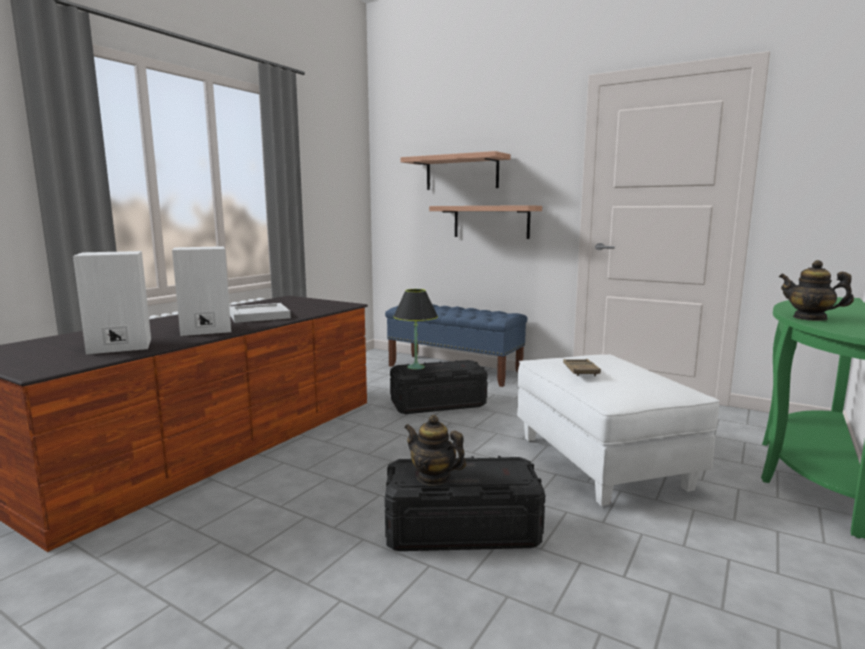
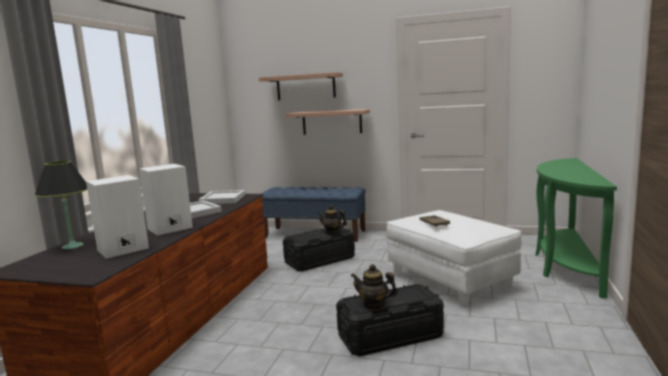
camera: 15 degrees left, 0 degrees up
(311, 305) = (222, 199): none -> white tray
(415, 367) = (302, 236): black table lamp -> black table lamp (72, 246)
(810, 318) = (562, 175): teapot -> teapot (332, 232)

